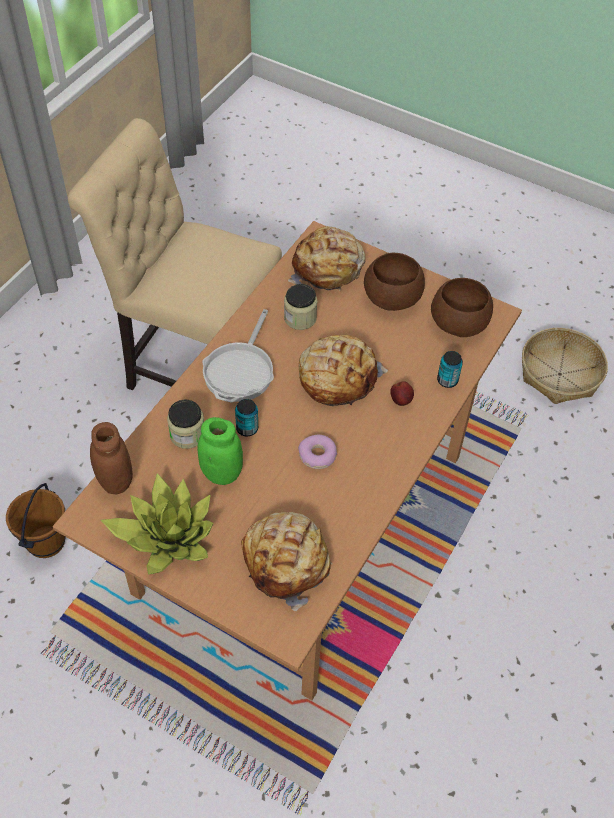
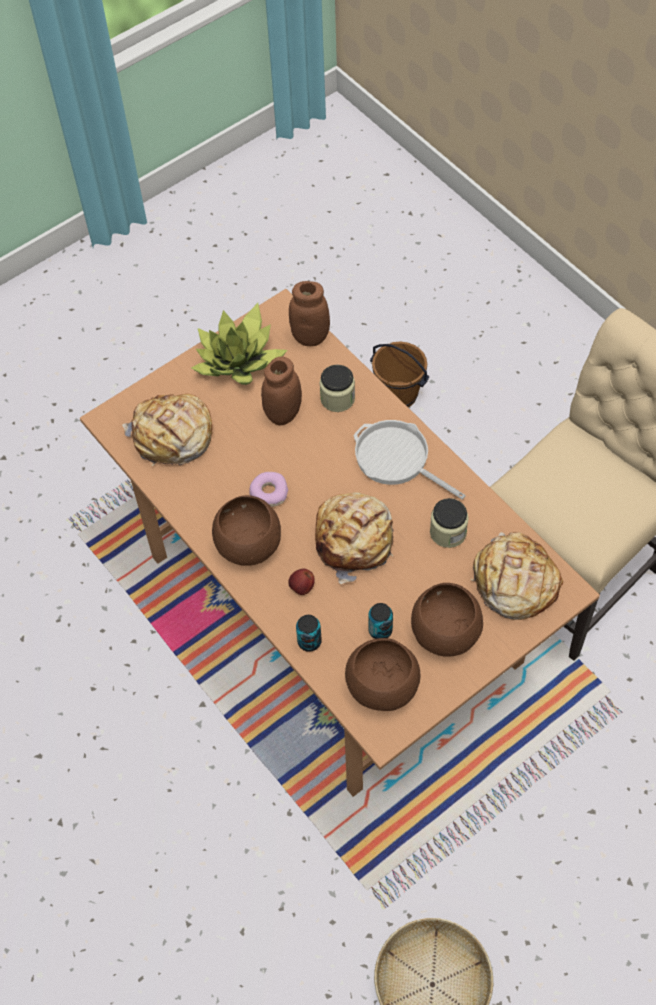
camera: 115 degrees right, 5 degrees up
(222, 473) = (283, 414): green jar -> brown jar
(247, 428) = (324, 446): can -> can (380, 630)
(380, 453) = (248, 545): none -> brown bowl

